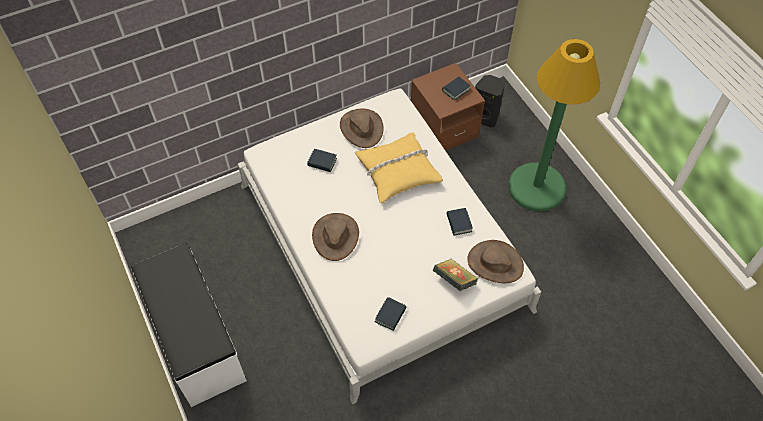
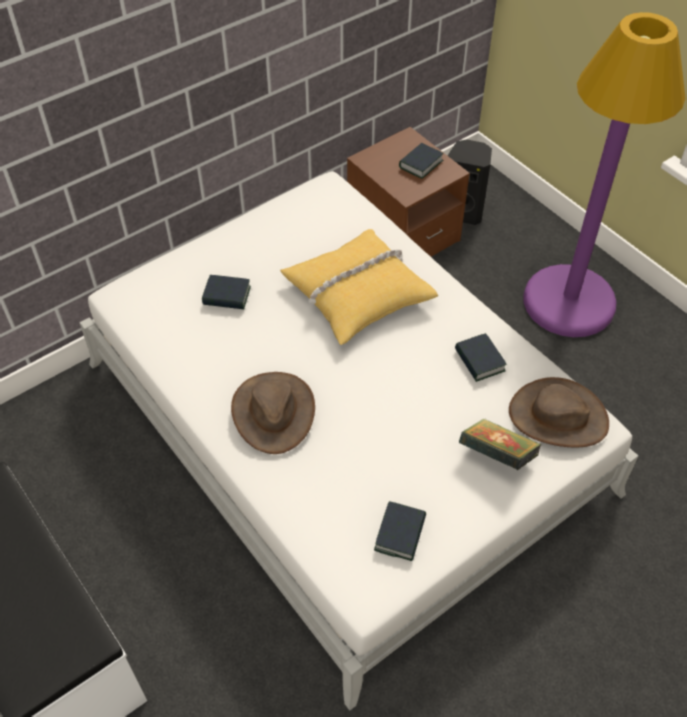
camera: 10 degrees left, 5 degrees down
(361, 128) = (283, 235): brown hat -> none
(536, 187) = (569, 302): green floor lamp -> purple floor lamp

